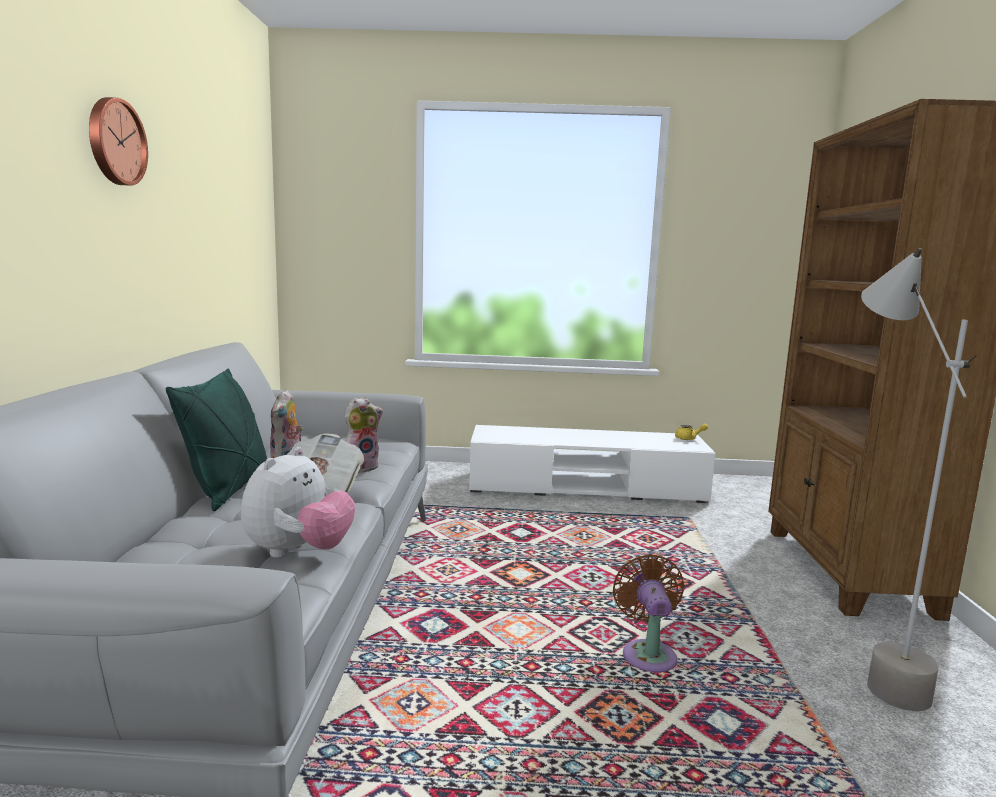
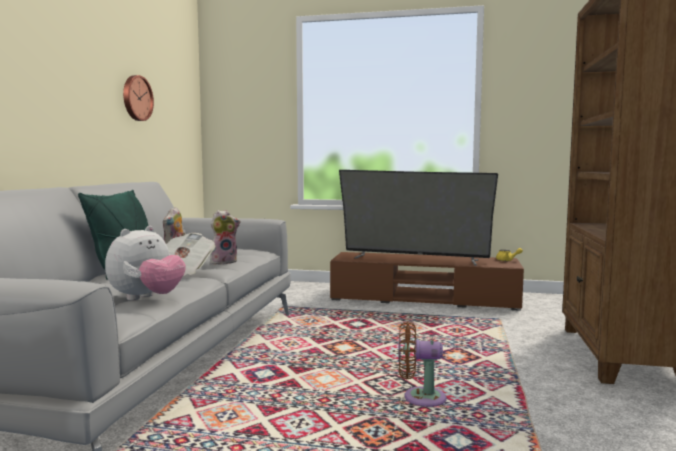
camera: 10 degrees right, 5 degrees down
(115, 142) = (69, 43): wall clock -> wall clock (136, 98)
(576, 438) = (415, 259): none -> television
(585, 486) = (424, 298): white tv stand -> brown tv stand
(648, 653) = (419, 398): brown fan -> brown fan turned 90 degrees counterclockwise
(868, 664) = (605, 414): grey floor lamp -> none

